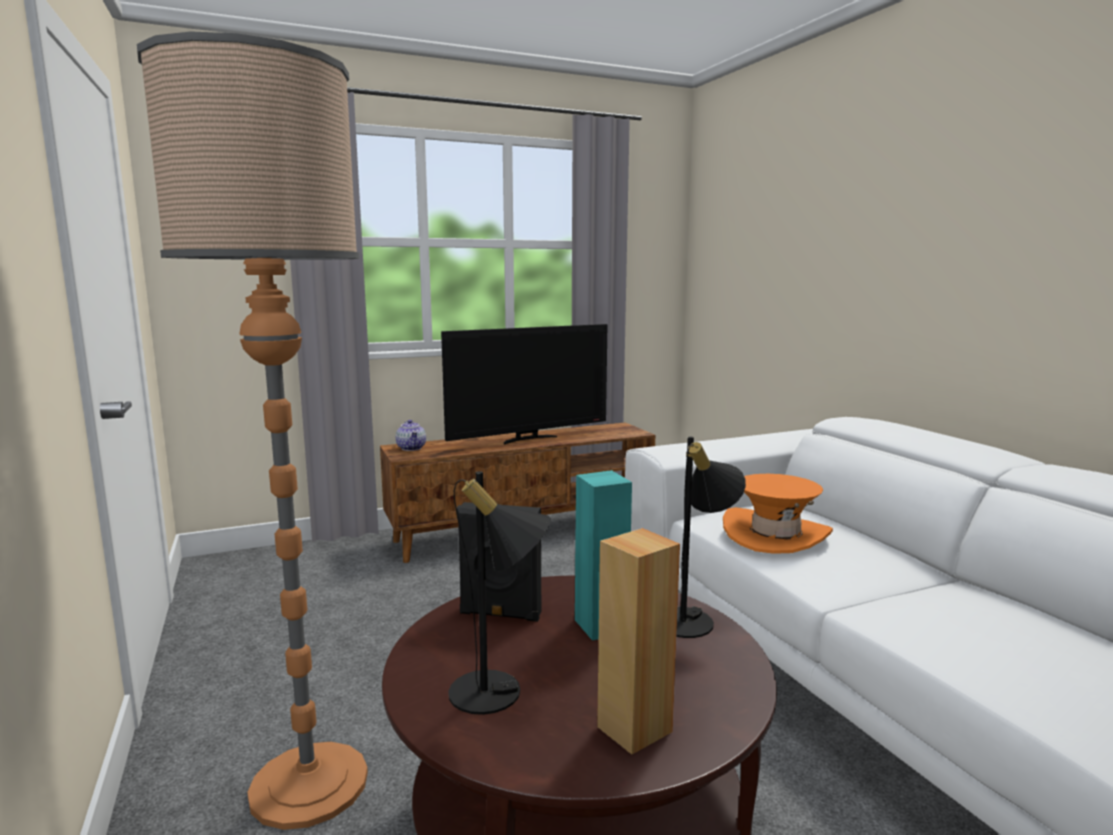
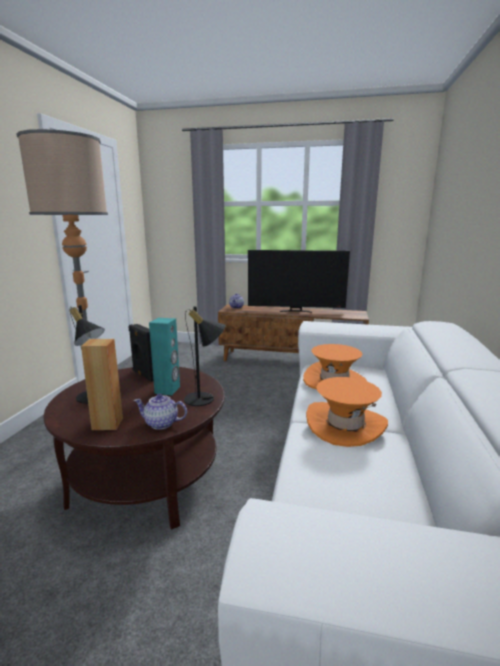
camera: 35 degrees right, 5 degrees up
(718, 687) = (161, 424): none -> teapot
(903, 591) = (345, 425): none -> orange hat

